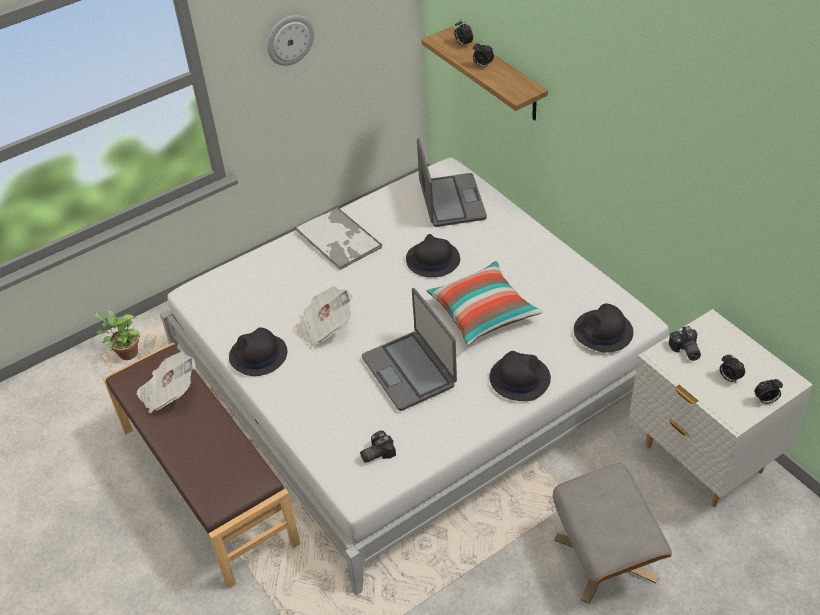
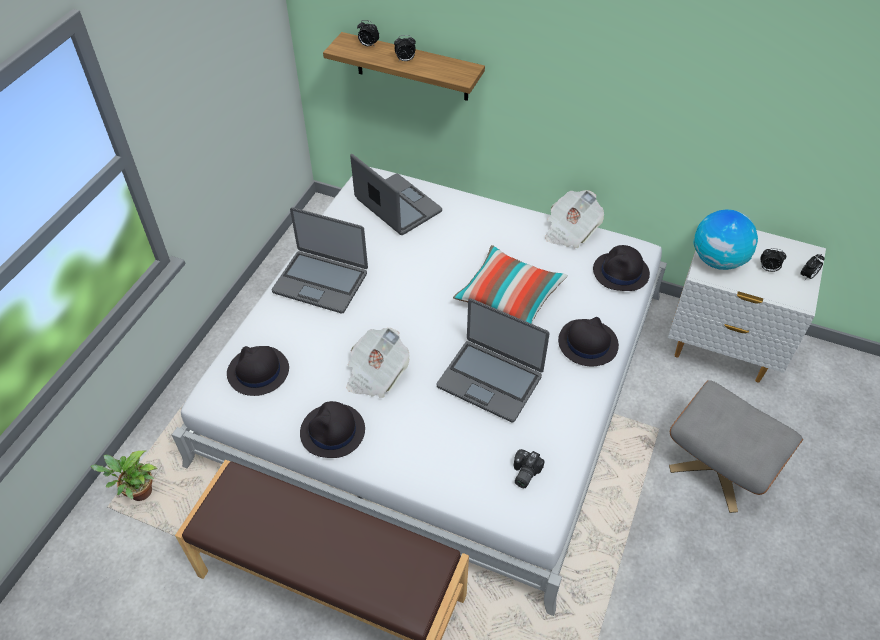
camera: 35 degrees left, 5 degrees up
(169, 393) = (268, 516): newspaper -> newspaper (570, 230)
(289, 39) = (197, 89): wall clock -> none
(339, 239) = (321, 281): tray -> laptop
(432, 260) = (425, 267): black hat -> black hat (258, 371)
(685, 350) = (718, 260): camera -> globe

